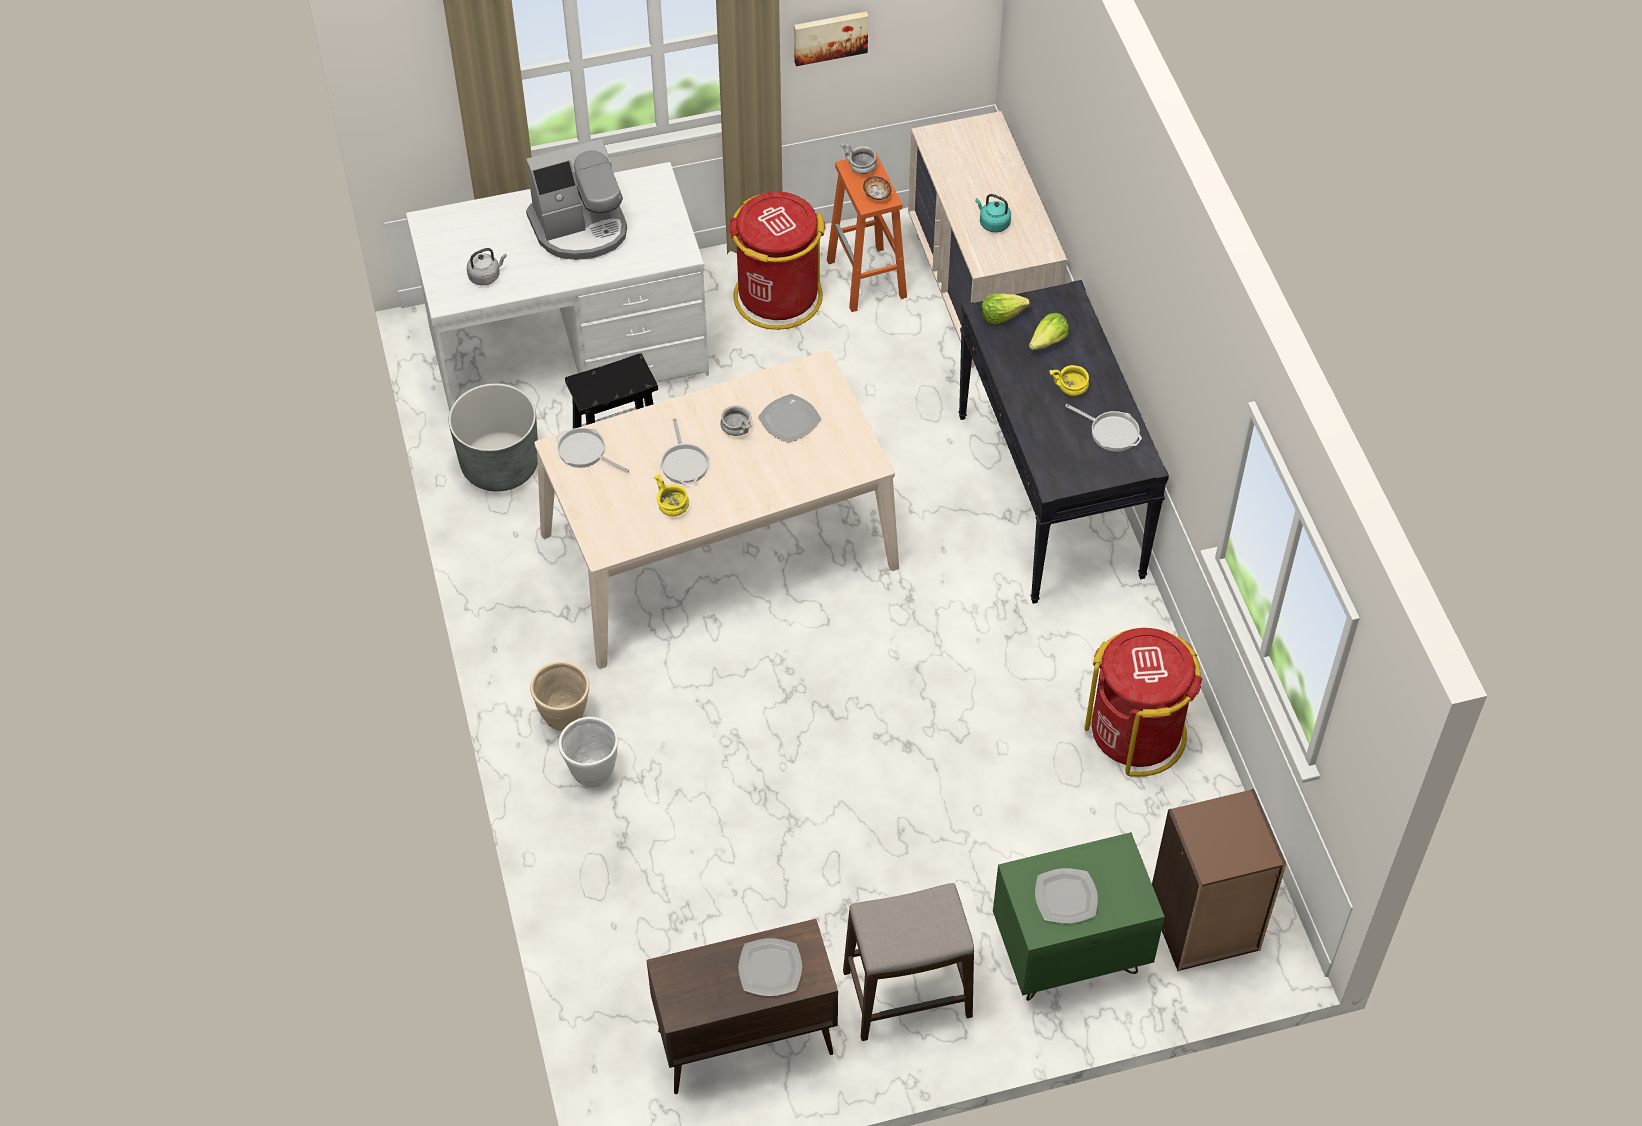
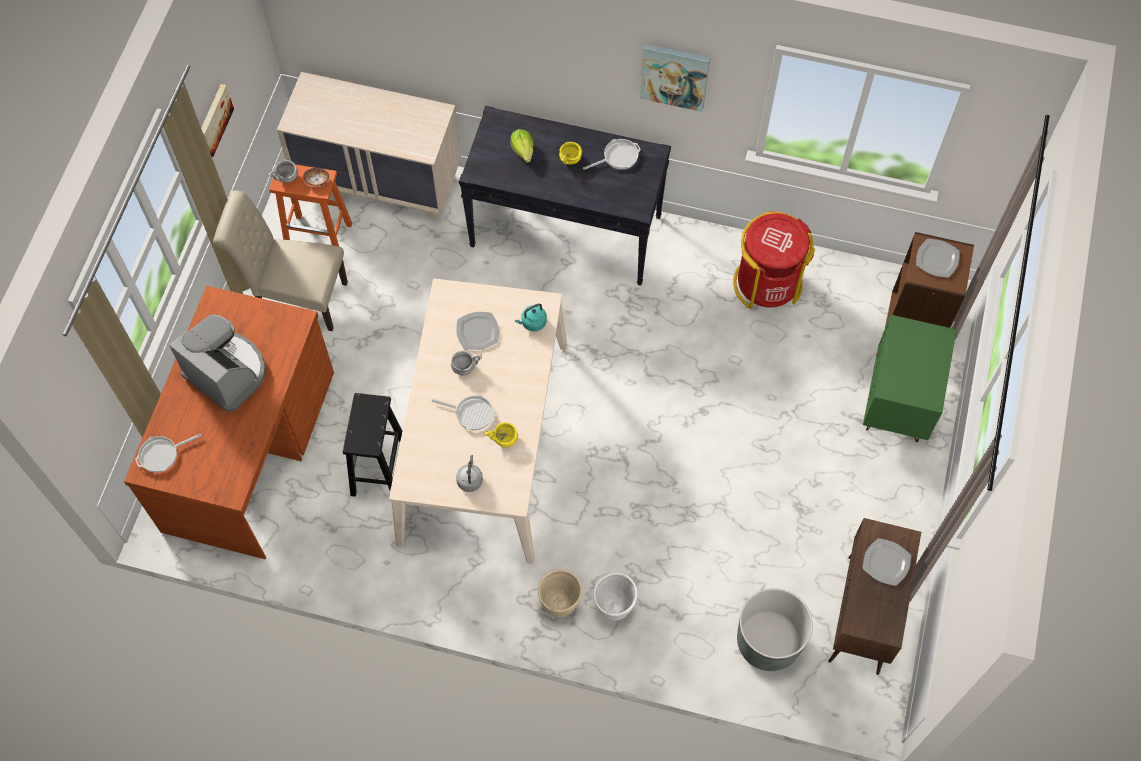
camera: 60 degrees left, 10 degrees up
(486, 276) = (227, 455): grey kettle -> grey kettle (470, 479)
(500, 465) = (319, 544): grey planter -> grey planter (768, 641)
(569, 353) = (251, 451): white desk -> brown desk
(580, 228) = (227, 372): coffee machine -> coffee machine turned 60 degrees counterclockwise
(584, 452) = (420, 470): frying pan -> frying pan (162, 454)
(777, 297) = (296, 298): red trash can -> beige chair
(907, 994) = (878, 505): stool -> none
(993, 223) = (395, 128): turquoise kettle -> turquoise kettle (532, 323)
(1001, 315) = (483, 164): lettuce -> none
(1065, 897) = (916, 373): plate -> plate (936, 259)
(1189, 372) = (674, 76): none -> picture

